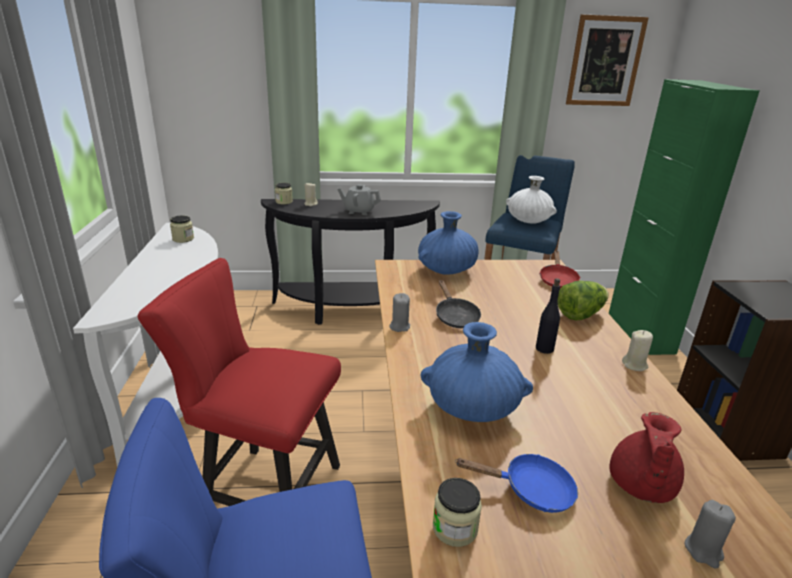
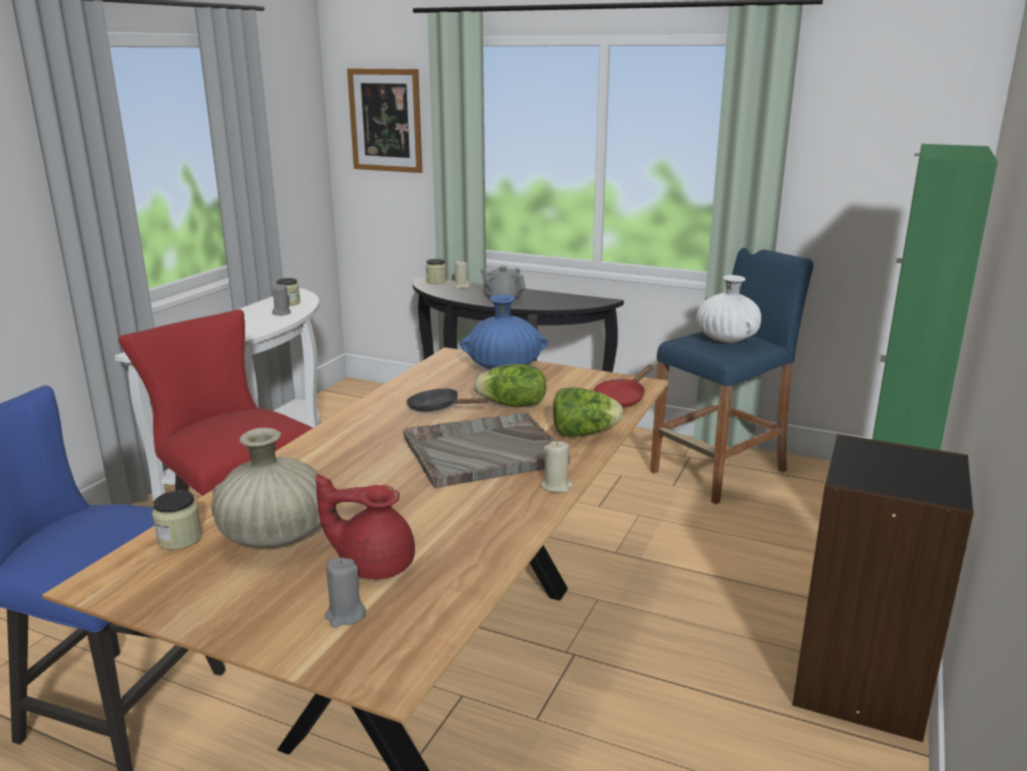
camera: 30 degrees right, 5 degrees down
(399, 326) = (369, 405): grey candle -> grey candle (282, 313)
(455, 317) = (438, 408): black frying pan -> black frying pan turned 105 degrees clockwise
(472, 409) = (325, 476): blue vase -> none
(500, 301) = (512, 405): none -> lettuce
(530, 490) = (275, 537): blue frying pan -> beige vase
(544, 348) = (482, 452): black bottle -> grey tray
(605, 61) = (879, 118): picture -> picture (385, 120)
(640, 486) = (374, 564): red teapot -> red teapot turned 45 degrees clockwise

